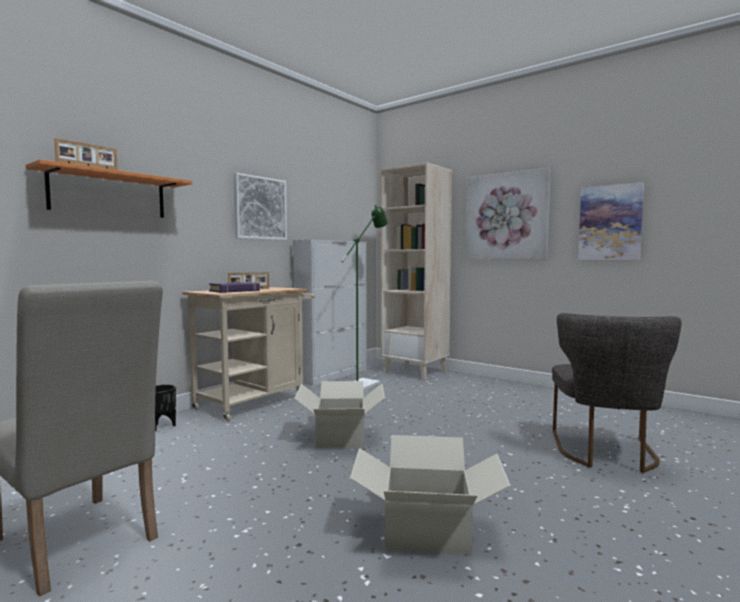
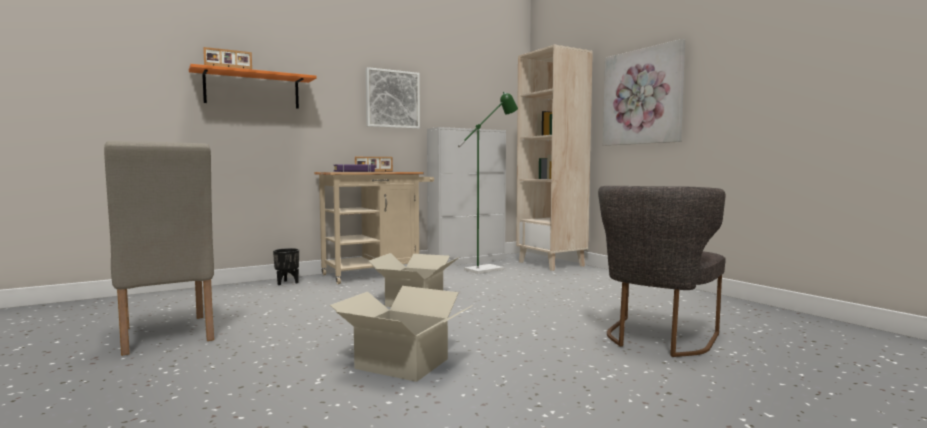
camera: 20 degrees right, 0 degrees up
(610, 223) = (745, 96): picture -> none

